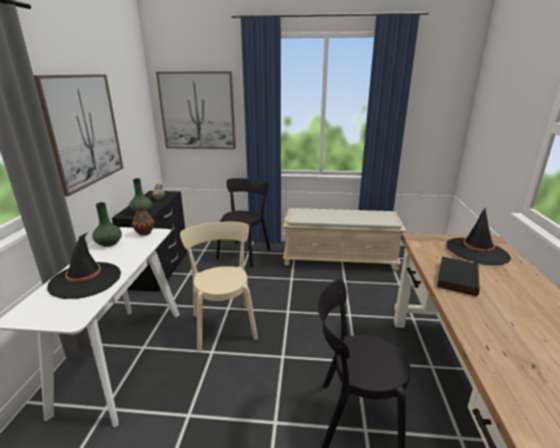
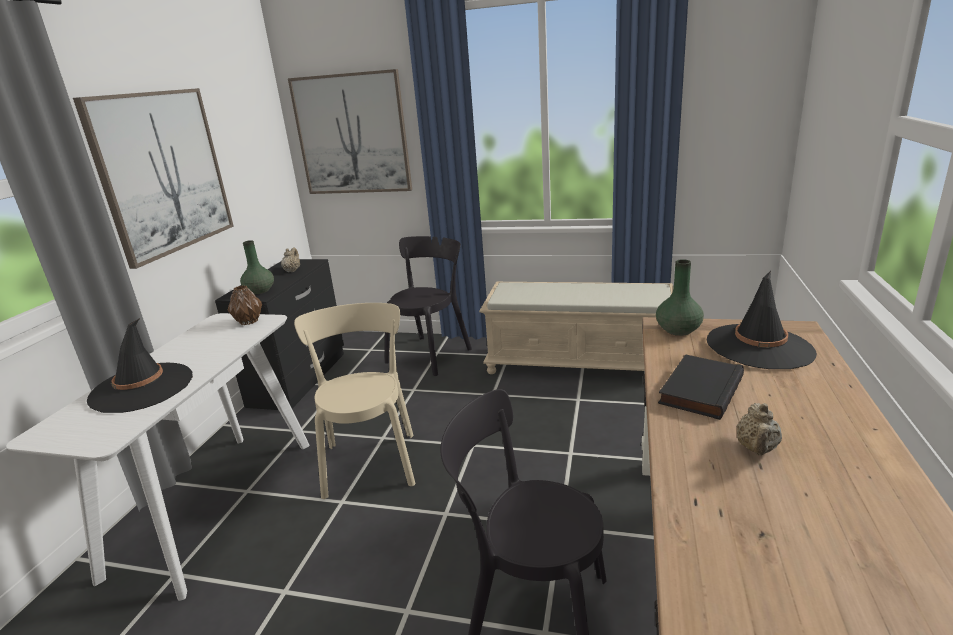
camera: 10 degrees right, 0 degrees up
(109, 243) = (194, 336): green vase -> green vase (678, 330)
(505, 314) = (756, 449): none -> beige teapot

